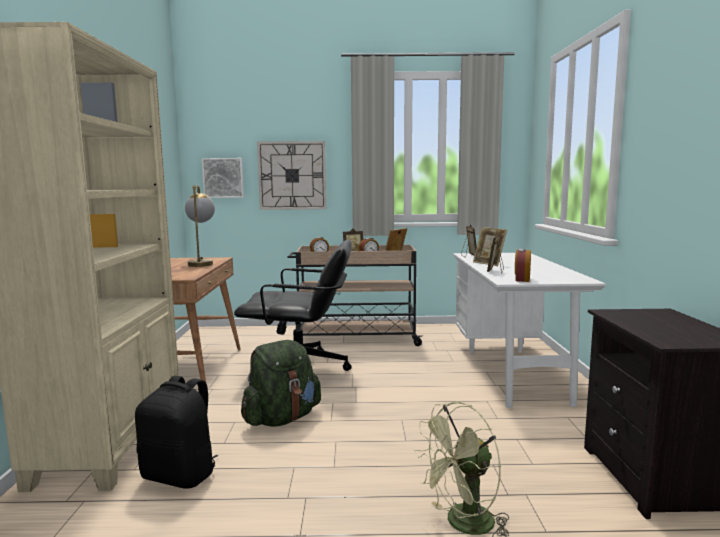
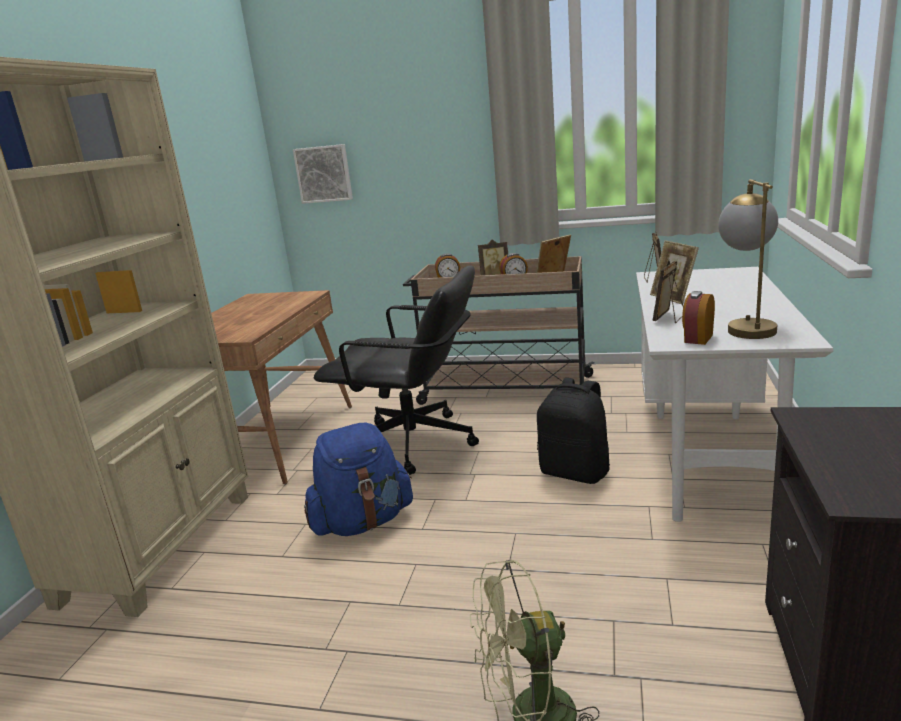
camera: 15 degrees right, 10 degrees up
(180, 475) = (217, 602): black backpack -> black backpack (576, 472)
(201, 263) = (282, 305): table lamp -> table lamp (745, 326)
(282, 419) = (363, 522): green backpack -> blue backpack
(292, 175) = (413, 163): wall clock -> none

